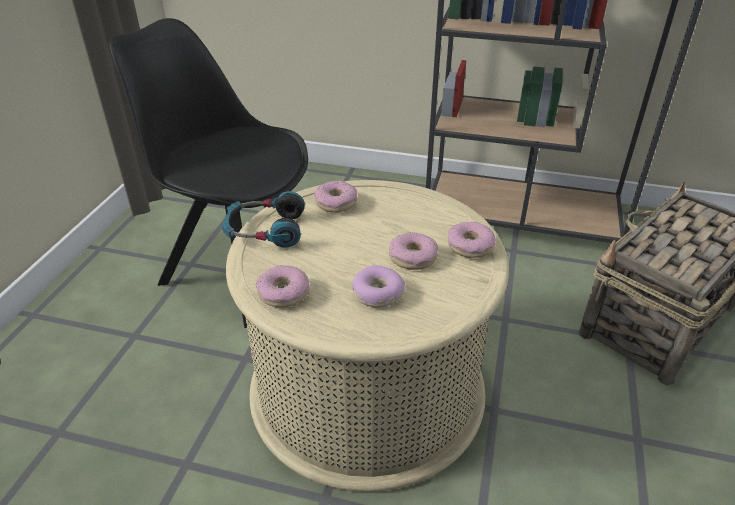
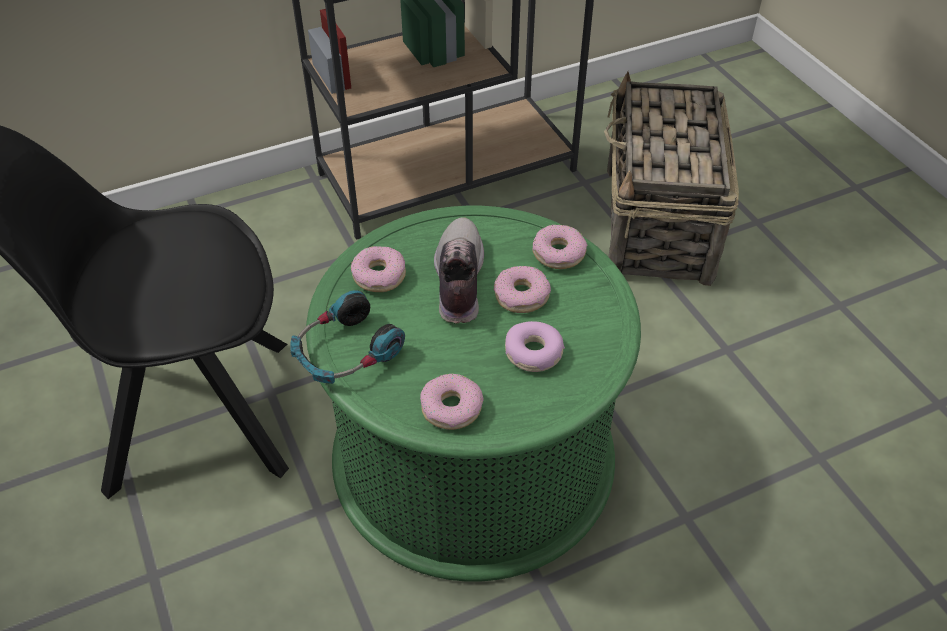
camera: 40 degrees left, 10 degrees up
(367, 386) = (473, 453): beige coffee table -> green coffee table
(381, 229) = (457, 281): none -> shoe

